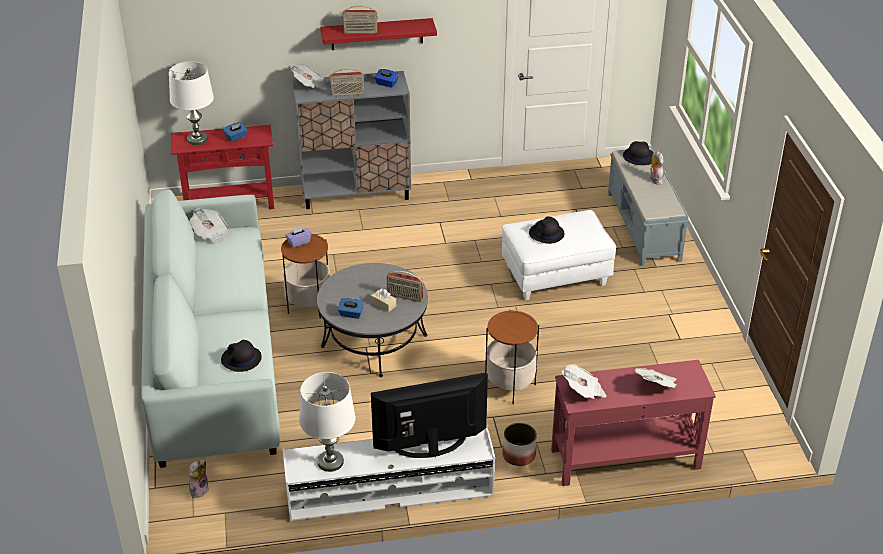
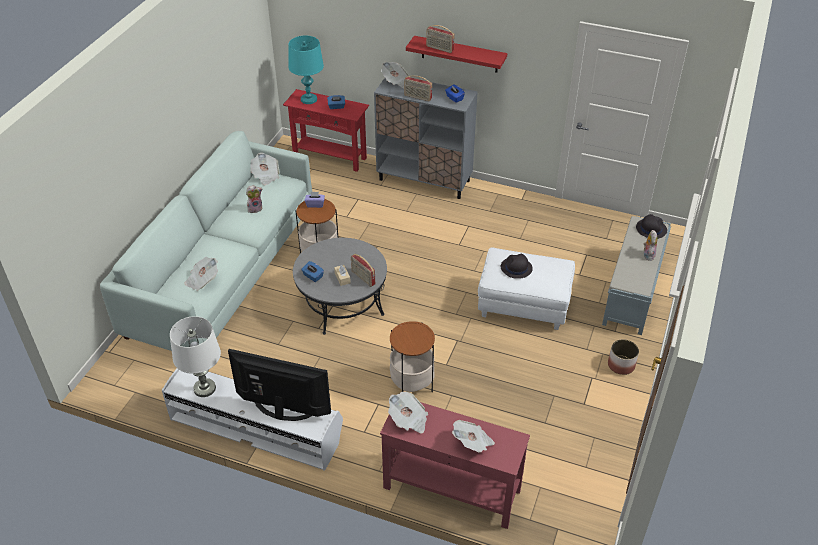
camera: 30 degrees right, 5 degrees up
(197, 139) = (308, 99): white table lamp -> turquoise table lamp
(199, 490) = (134, 367): plush toy -> plush toy (255, 208)
(241, 359) = (202, 280): black hat -> newspaper
(519, 455) = (371, 445): planter -> planter (621, 365)

